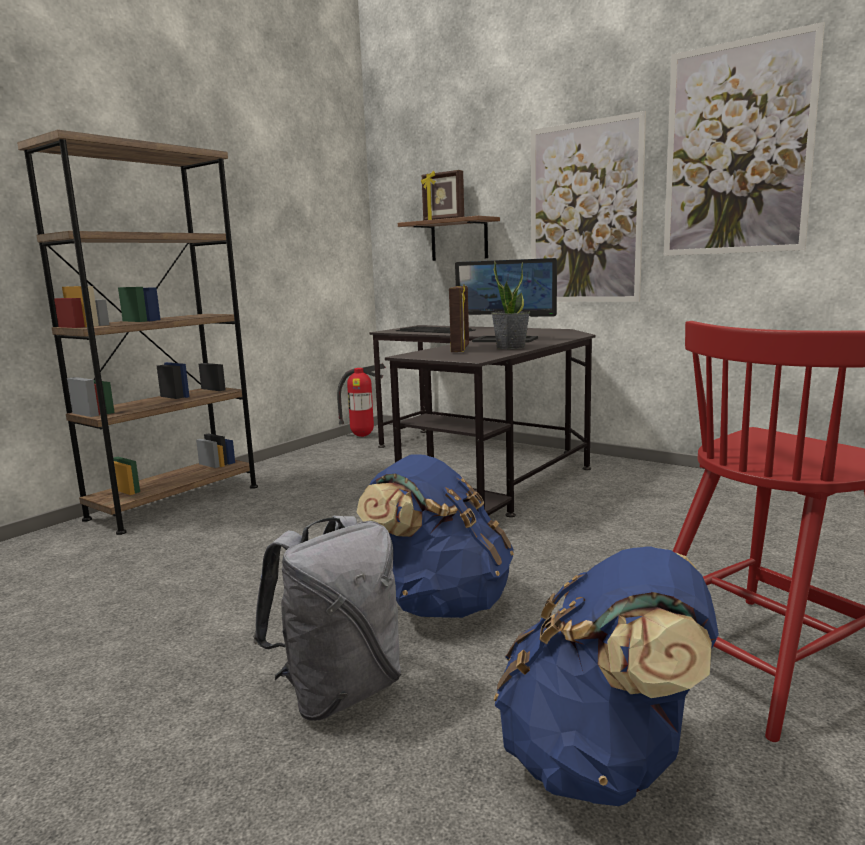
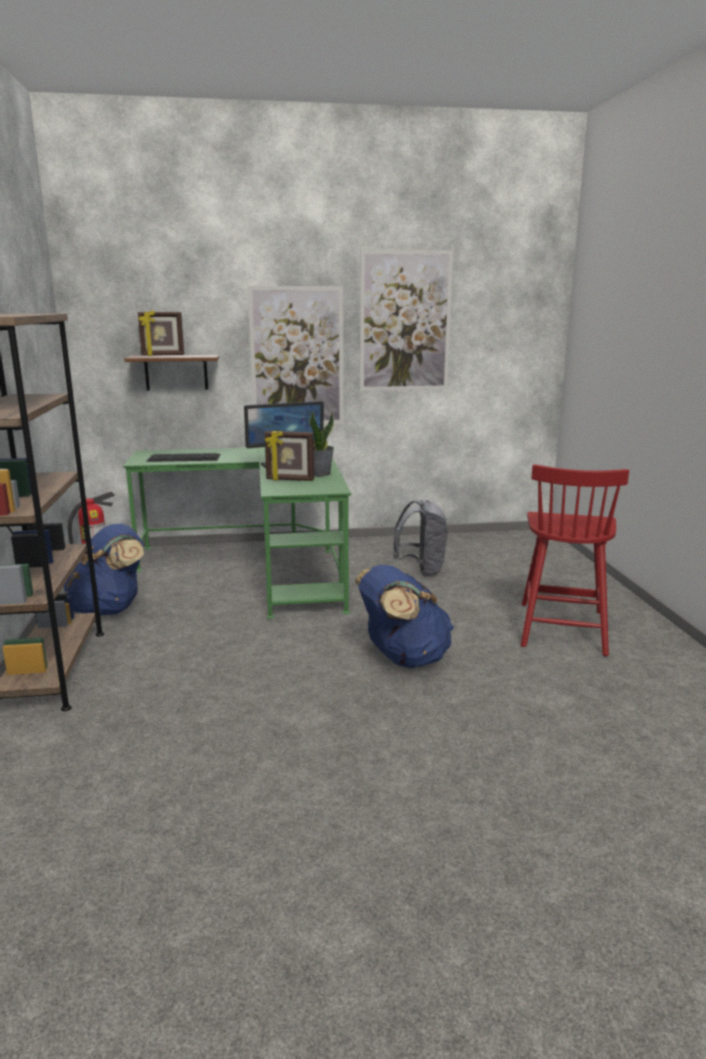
camera: 45 degrees left, 5 degrees up
(339, 692) = (441, 717): grey backpack -> grey backpack (421, 570)
(461, 349) = (290, 480): picture frame -> picture frame turned 135 degrees clockwise
(483, 467) = (258, 567): black desk -> green desk
(603, 762) = (575, 688): blue backpack -> blue backpack (110, 609)

